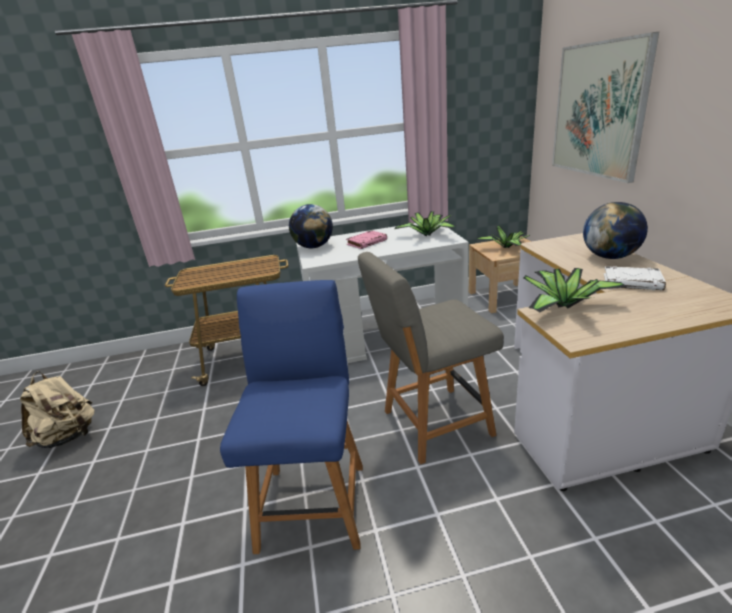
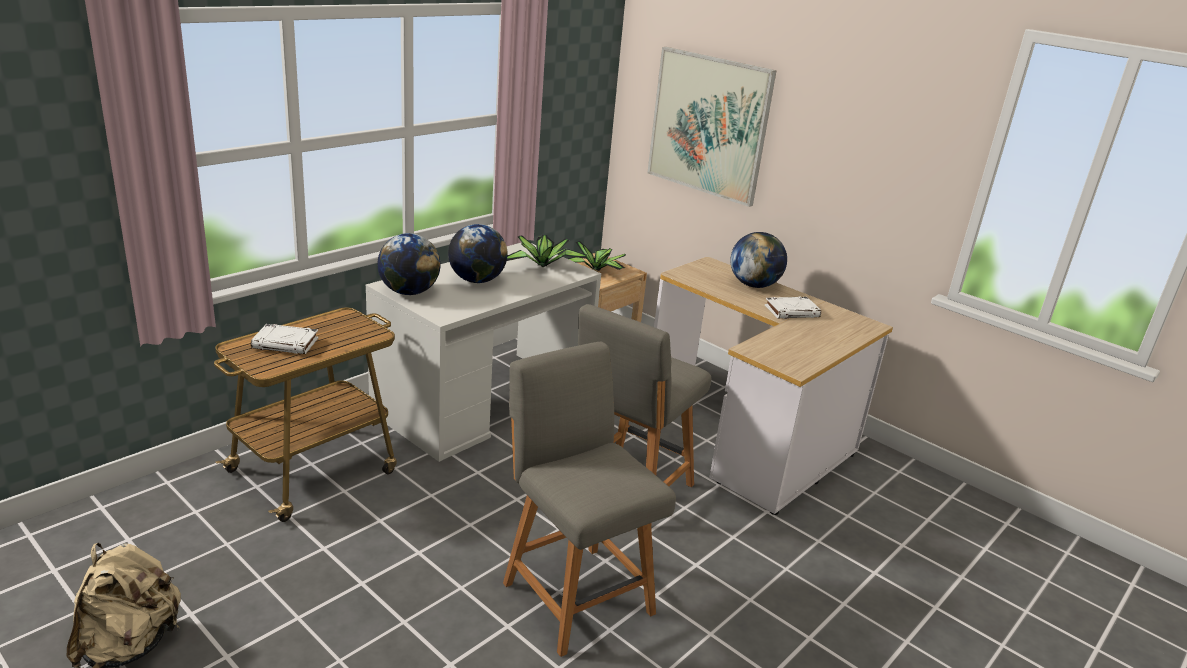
camera: 40 degrees left, 0 degrees up
(214, 272) = (286, 343): none -> white book
(313, 501) = (575, 594): blue chair -> grey chair
(367, 242) = (477, 280): pink book -> globe
(563, 305) = (761, 341): potted plant -> none

